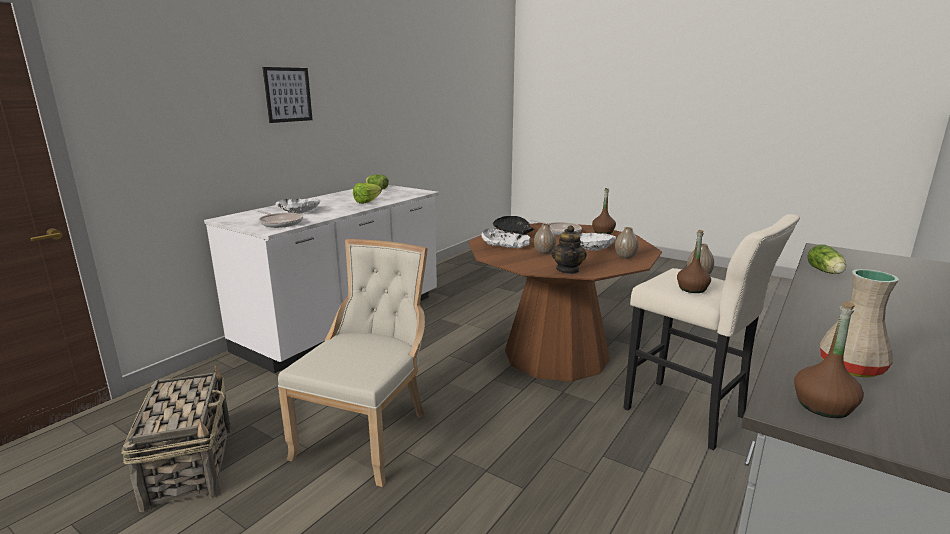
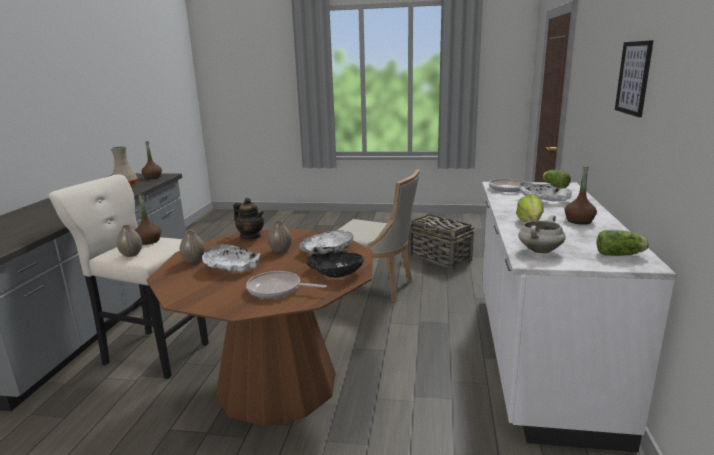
camera: 155 degrees right, 0 degrees up
(368, 434) = (375, 286): beige chair -> beige chair turned 60 degrees counterclockwise
(406, 193) = (539, 250): none -> white cooking pot
(568, 270) = (251, 236): teapot -> teapot turned 150 degrees clockwise
(603, 232) = (213, 303): brown bottle -> brown bottle (579, 221)
(825, 272) = (44, 228): lettuce -> lettuce (554, 186)

